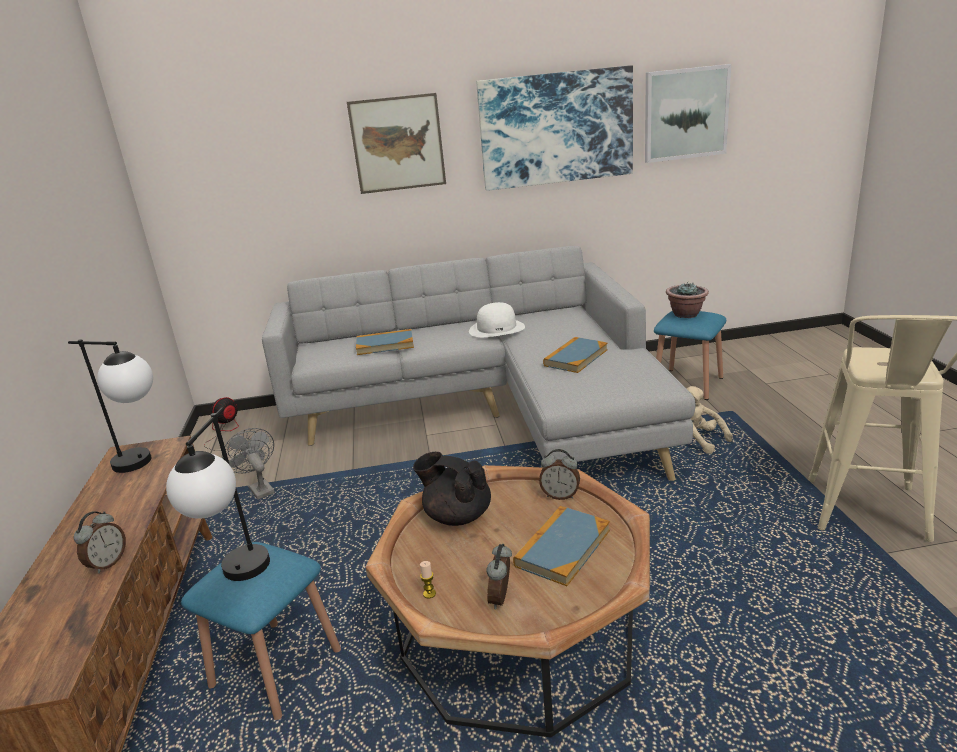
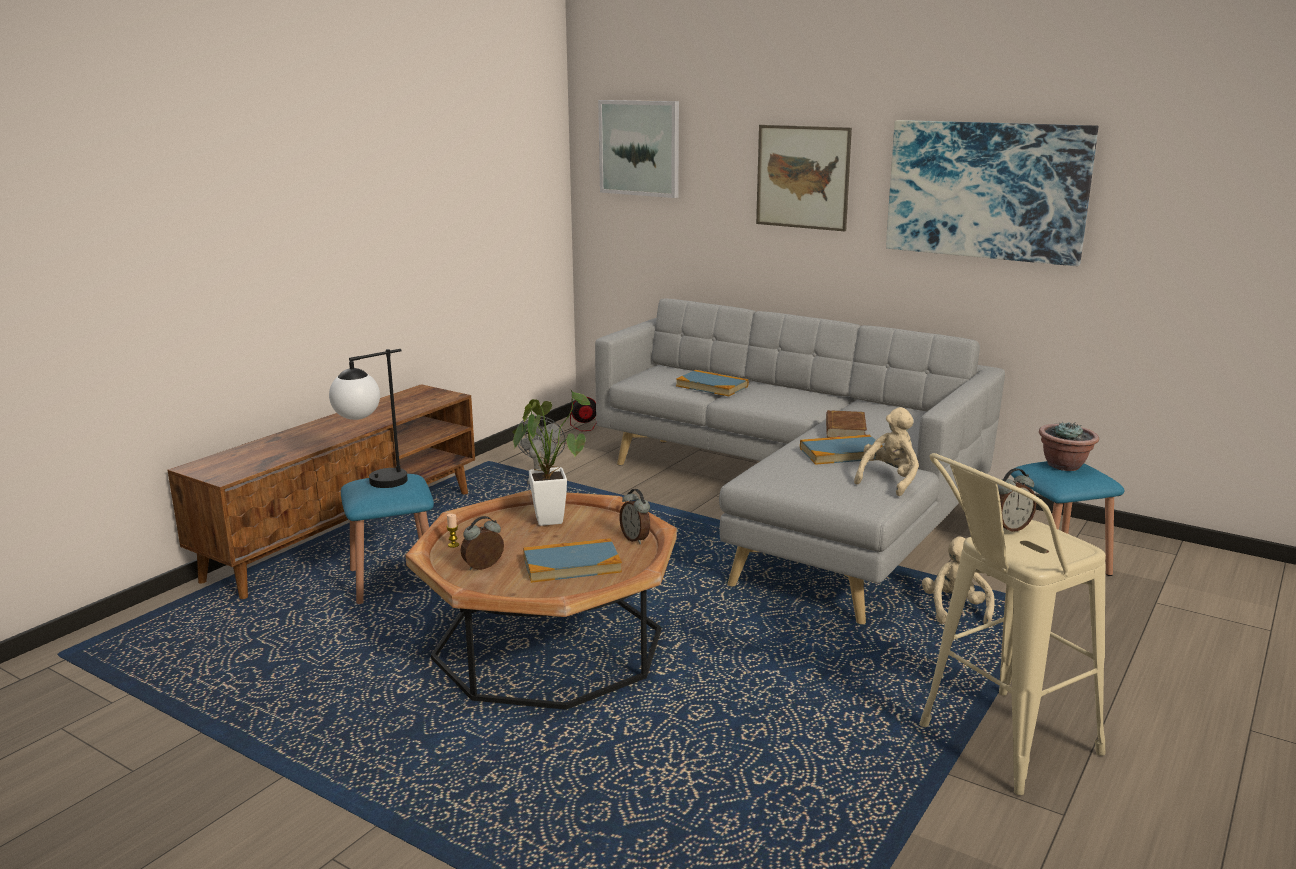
camera: 40 degrees right, 5 degrees down
(107, 563) = (321, 441): alarm clock -> alarm clock (1009, 528)
(145, 463) = (421, 400): table lamp -> none
(457, 516) = (548, 517): black teapot -> potted plant
(497, 328) = (829, 406): white hat -> none
(540, 340) = (845, 430): none -> brown book
(640, 364) = (889, 480): none -> beige plush toy
(685, 113) = (1175, 201): picture -> picture (640, 148)

